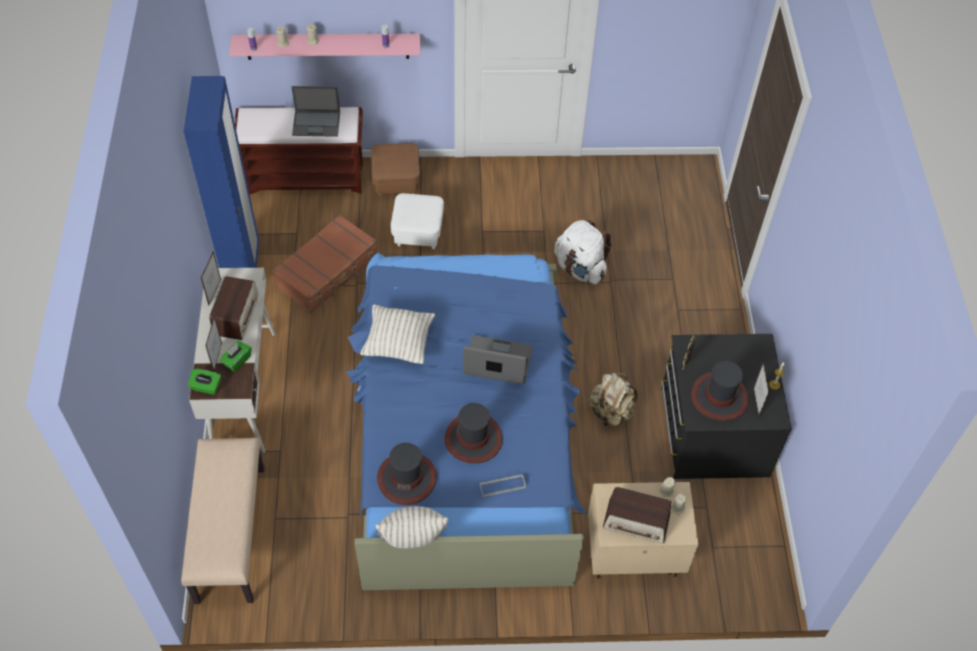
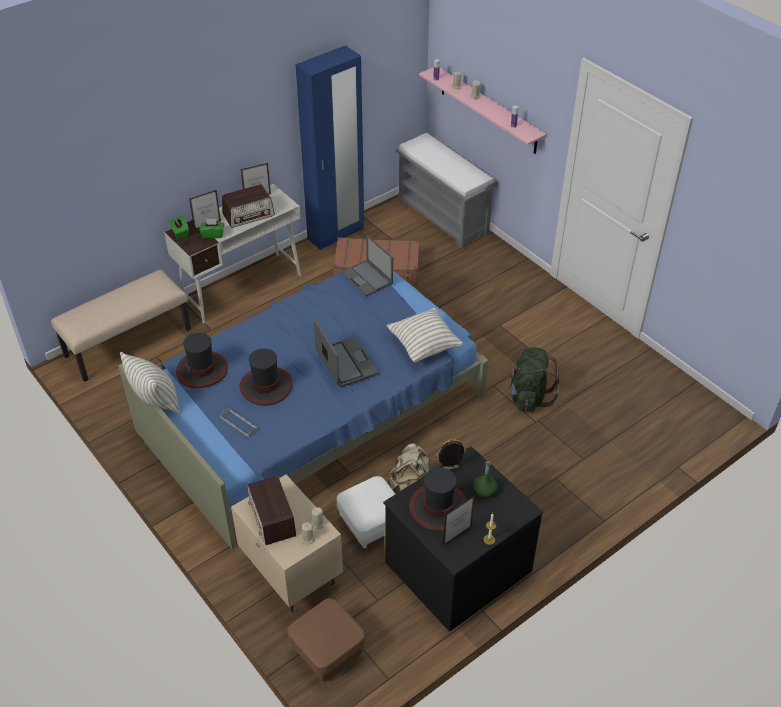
camera: 55 degrees right, 10 degrees down
(306, 177) = (443, 217): brown bench -> grey bench
(317, 123) = (455, 169): laptop -> laptop (367, 278)
(396, 182) = (491, 259): brown ottoman -> brown ottoman (327, 652)
(398, 344) = (312, 306): pillow -> pillow (424, 346)
(418, 233) = (459, 294): white ottoman -> white ottoman (371, 524)
(580, 268) = (528, 397): white backpack -> green backpack
(725, 356) = (484, 491): none -> green bottle

